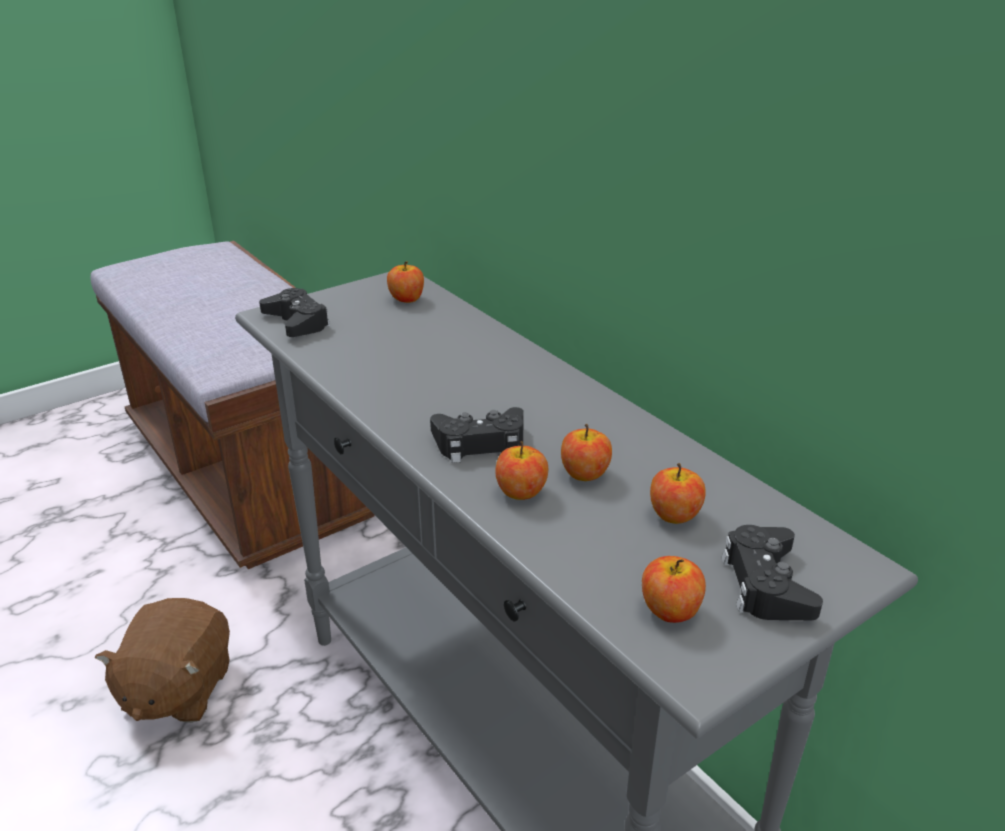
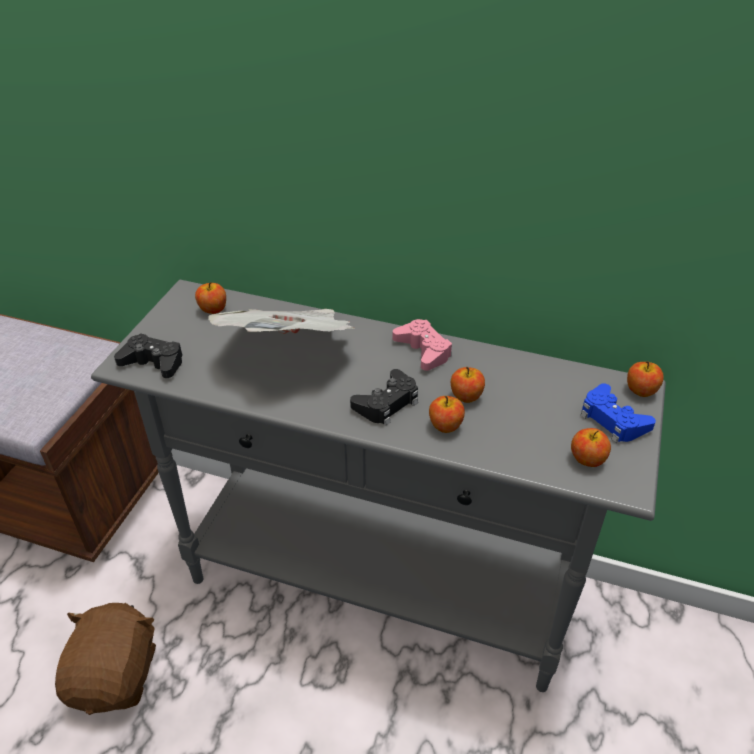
camera: 35 degrees left, 10 degrees up
(177, 689) = (116, 675): brown plush toy -> brown plush toy turned 150 degrees counterclockwise
(439, 356) = (290, 349): none -> newspaper
(588, 410) = (423, 350): none -> pink game controller
(674, 515) = (535, 400): apple -> apple (640, 390)
(766, 583) = (612, 420): black game controller -> blue game controller

